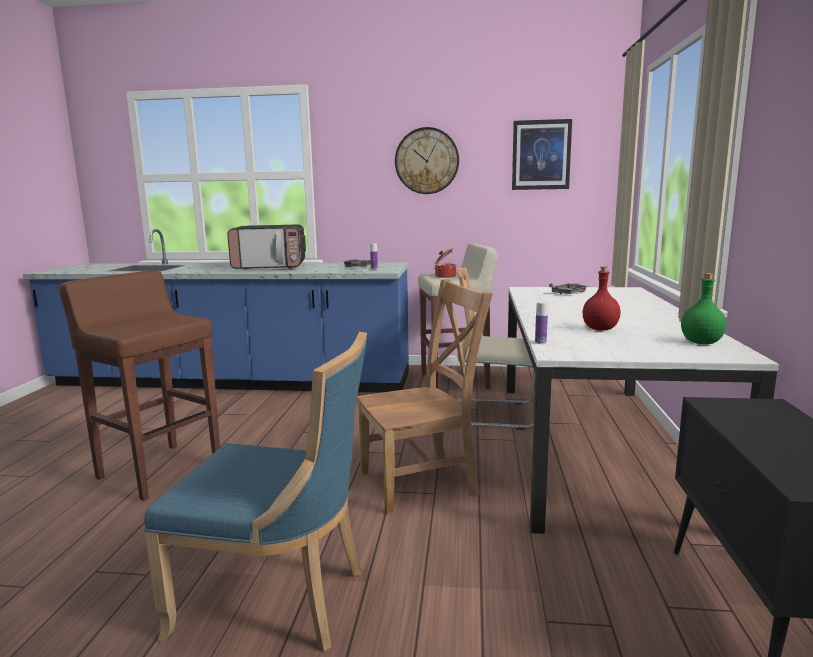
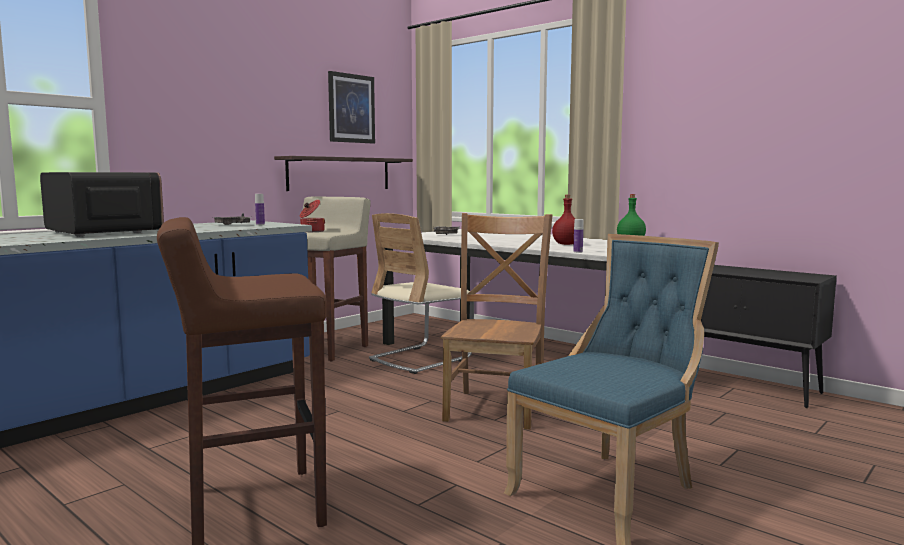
camera: 55 degrees left, 5 degrees down
(270, 266) = (103, 232): microwave -> microwave turned 75 degrees counterclockwise
(427, 161) = (249, 102): wall clock -> none
(522, 221) = (339, 174): none -> shelf

